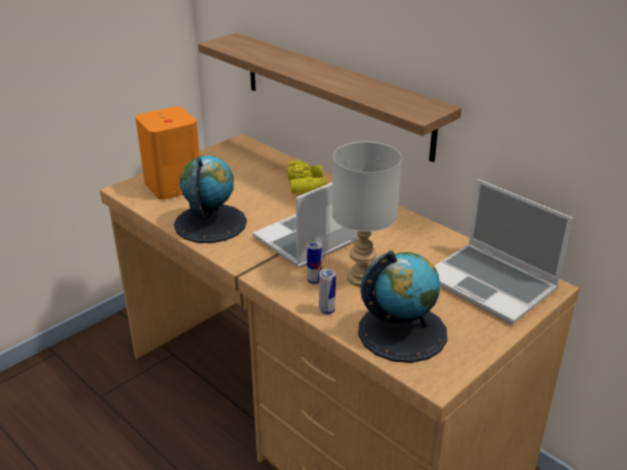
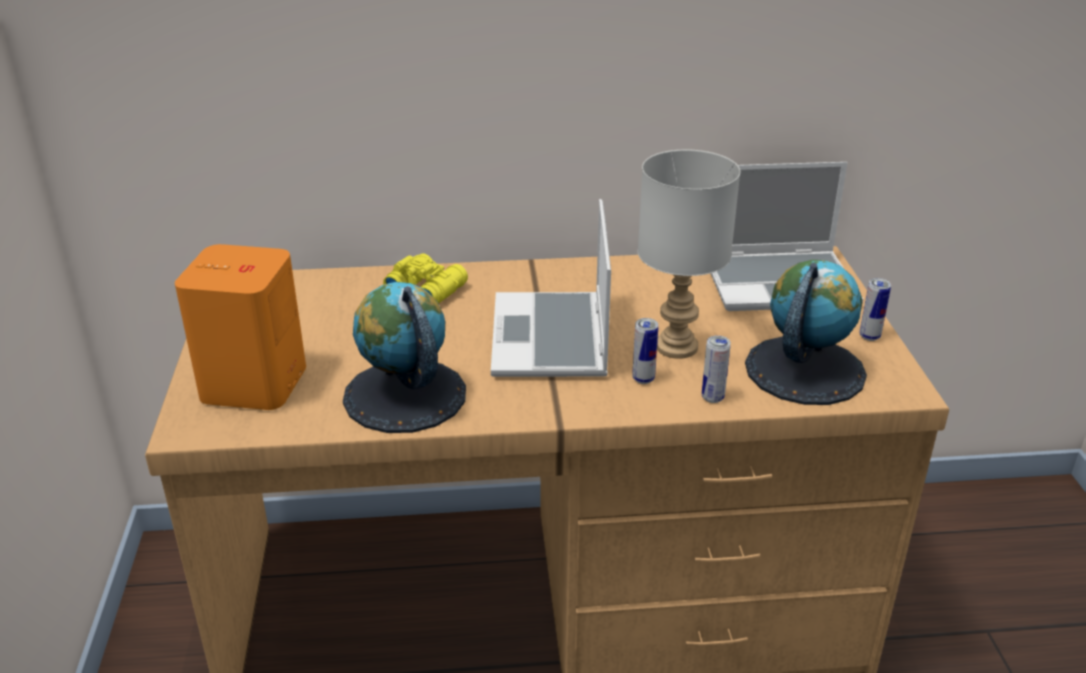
camera: 50 degrees left, 0 degrees up
(335, 94) = (412, 139): shelf -> none
(480, 343) = (869, 336): none -> can

